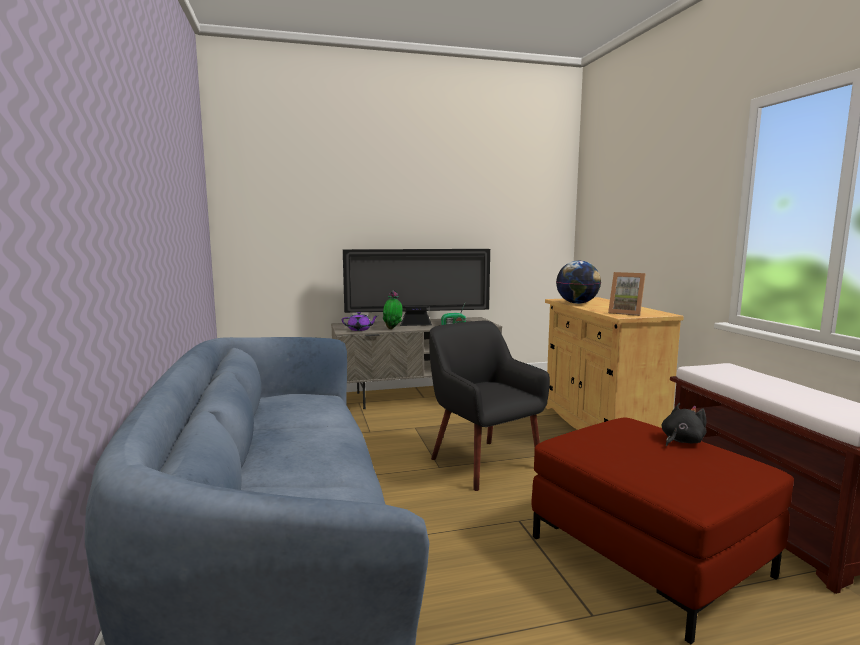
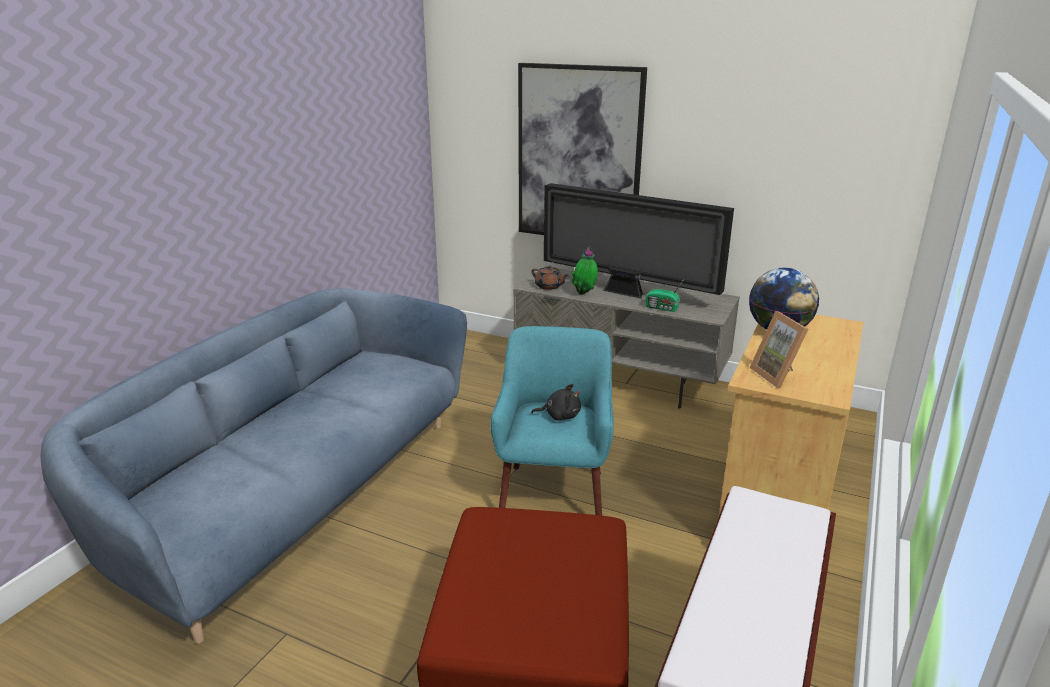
camera: 40 degrees right, 15 degrees up
(355, 229) = (579, 155): none -> picture
(359, 329) = (549, 286): purple teapot -> brown teapot
(483, 463) = (553, 494): black armchair -> turquoise armchair
(681, 441) = (591, 577): black plush toy -> black plush toy (560, 416)

